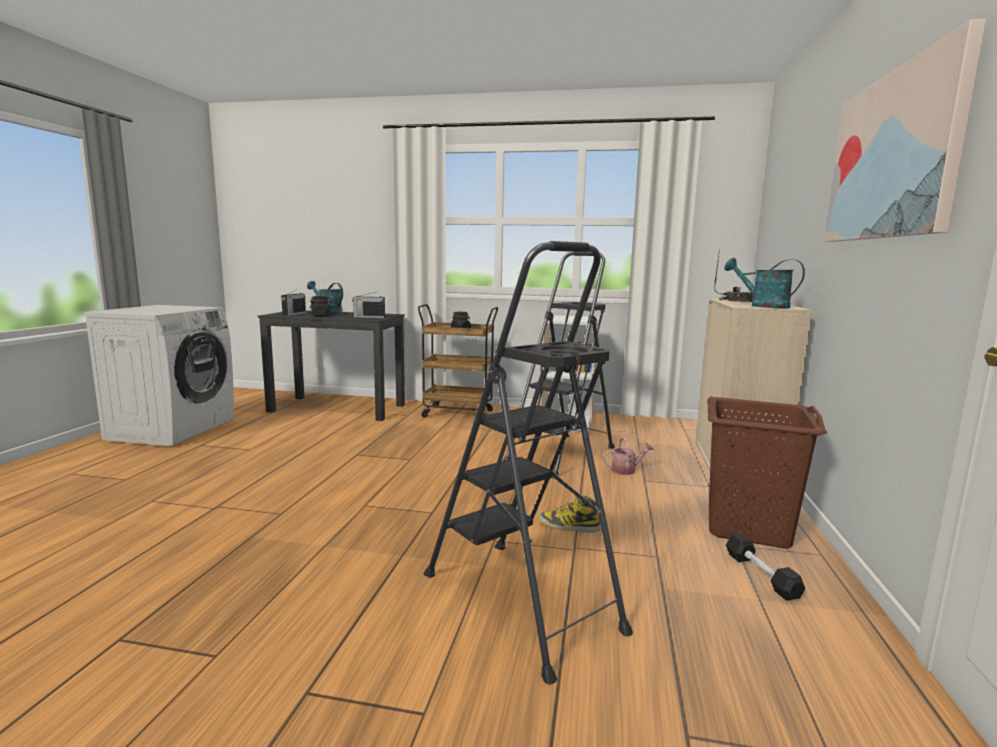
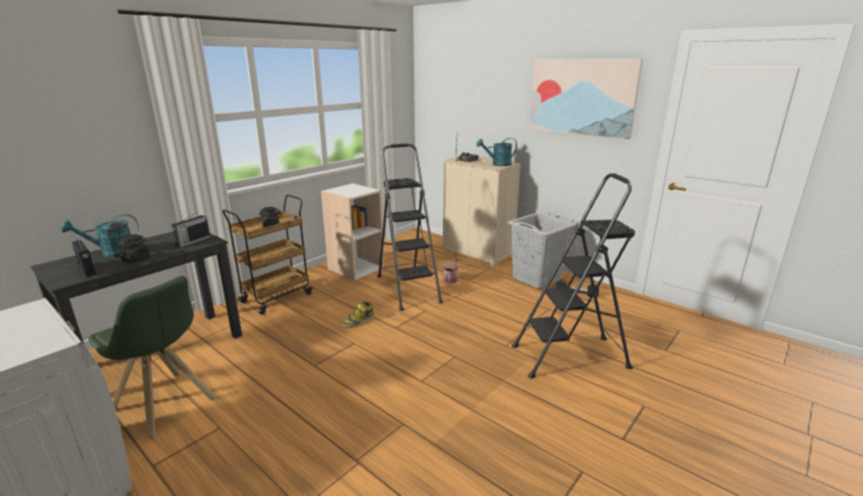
camera: 60 degrees left, 10 degrees up
(272, 428) = (165, 404): none -> green chair
(568, 526) = (504, 319): boot -> boot (358, 321)
(748, 528) = (536, 279): brown laundry basket -> grey laundry basket

